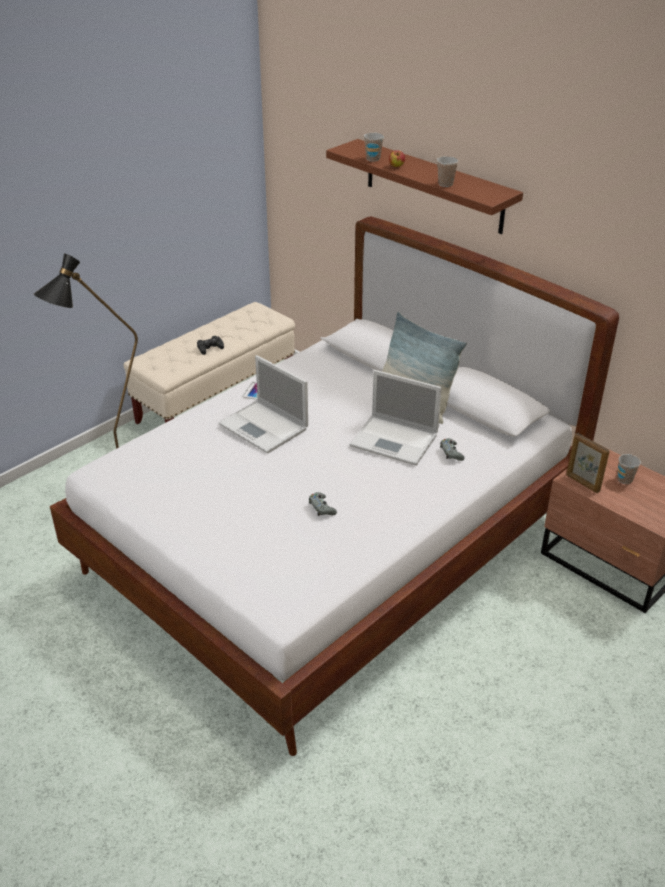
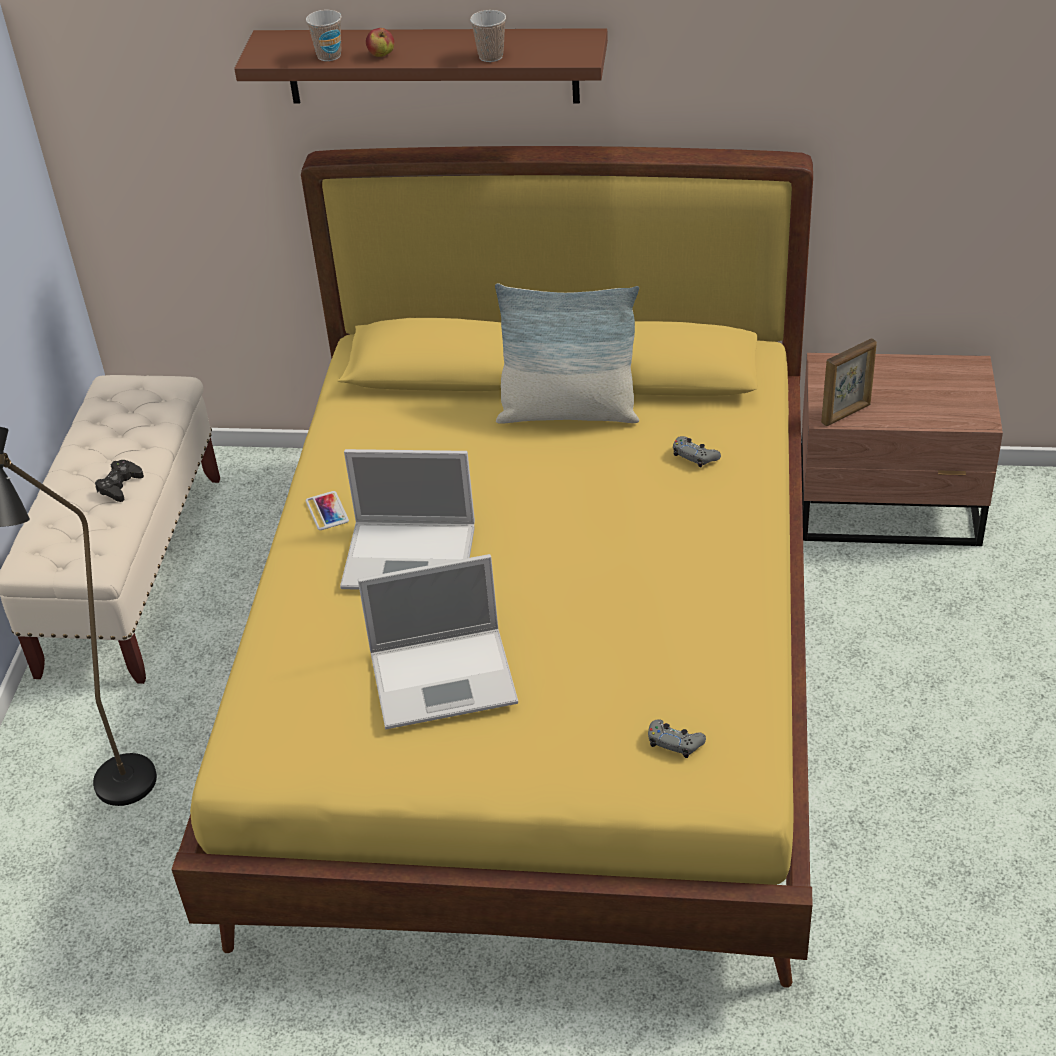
camera: 35 degrees left, 5 degrees up
(322, 508) = (625, 623): grey game controller -> grey game controller (675, 742)
(333, 546) = (542, 686): white bed -> yellow bed
(395, 440) = (606, 477): laptop -> laptop (446, 677)
(582, 483) = (846, 414): picture frame -> picture frame turned 45 degrees counterclockwise
(624, 479) = (886, 383): cup -> none

